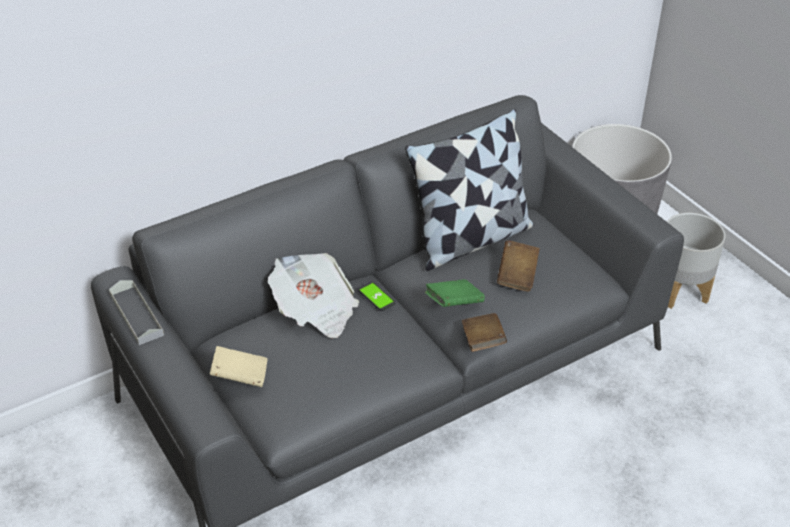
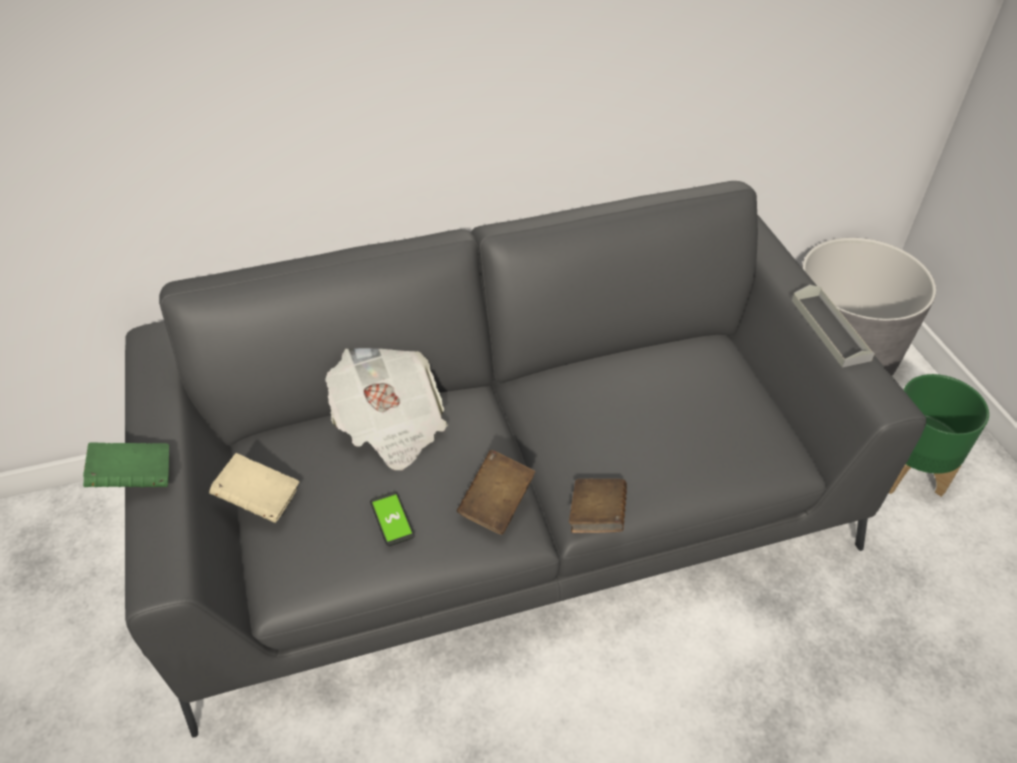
camera: 15 degrees right, 5 degrees up
(136, 315) = (150, 391): grey tray -> grey tray (830, 329)
(376, 297) = (476, 420): phone -> phone (392, 519)
(454, 303) = (574, 451): green book -> green book (134, 478)
(471, 239) = (628, 363): pillow -> none
(517, 276) = (673, 428): brown book -> brown book (496, 504)
(681, 291) = (909, 472): grey planter -> green planter

